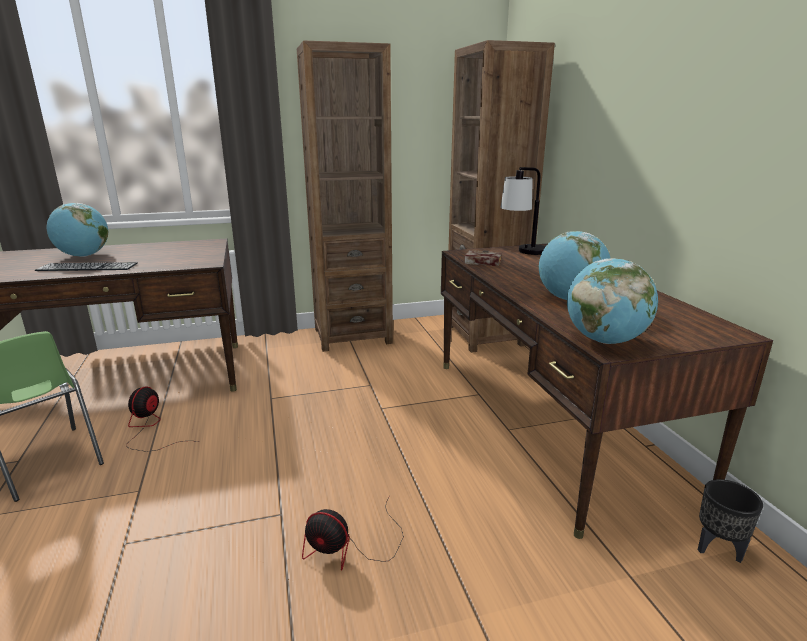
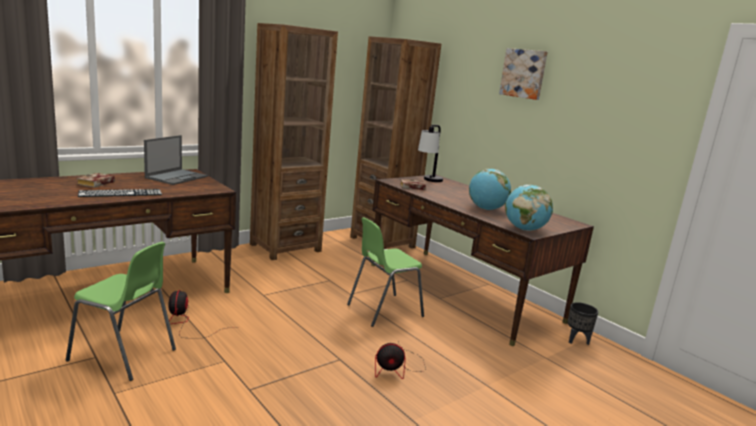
camera: 25 degrees left, 5 degrees down
(84, 256) = (96, 184): globe -> book
(186, 248) = (177, 177): none -> laptop
(407, 440) = (383, 310): none -> green chair
(665, 63) = (524, 73): none -> picture

